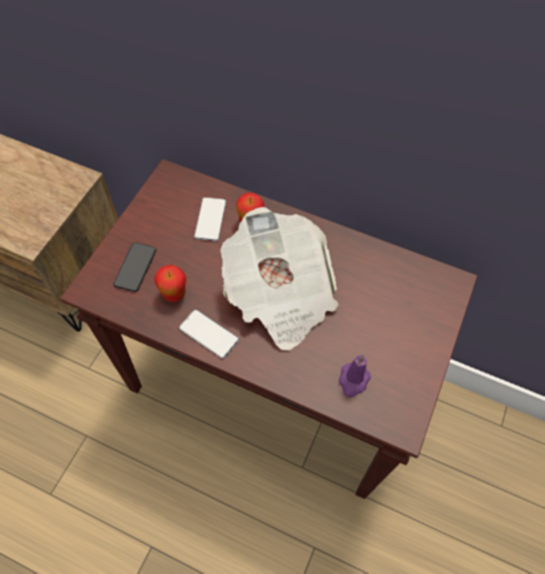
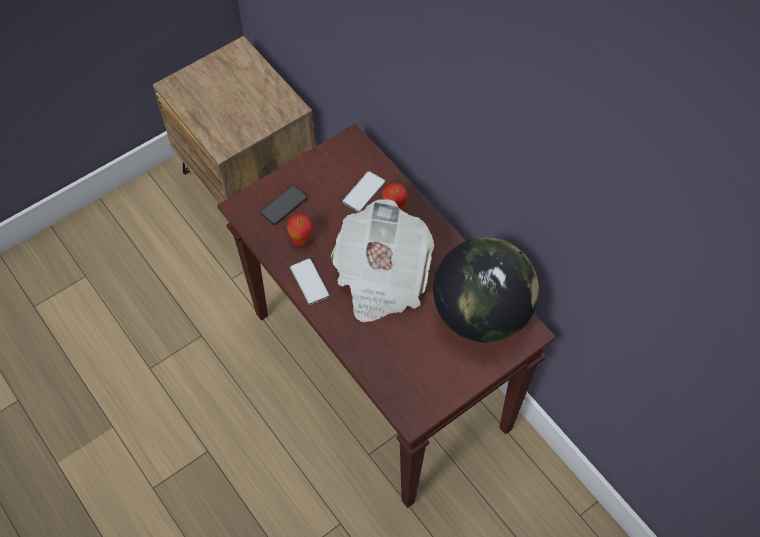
camera: 30 degrees right, 0 degrees up
(353, 380) = (396, 367): purple candle -> none
(398, 286) = (481, 314): none -> globe

